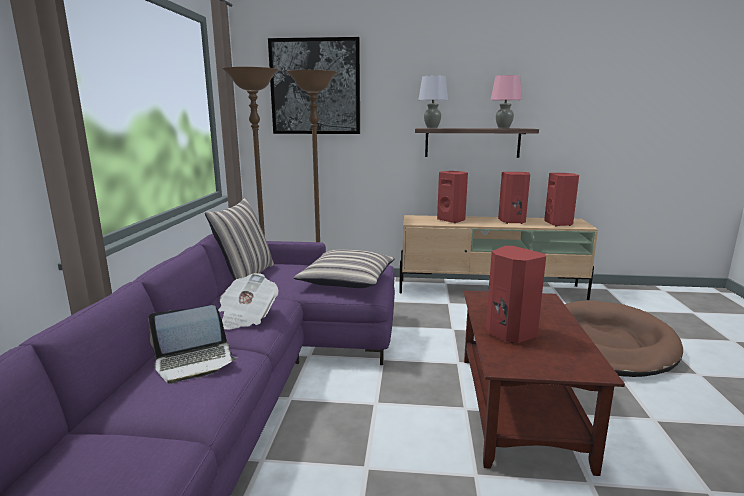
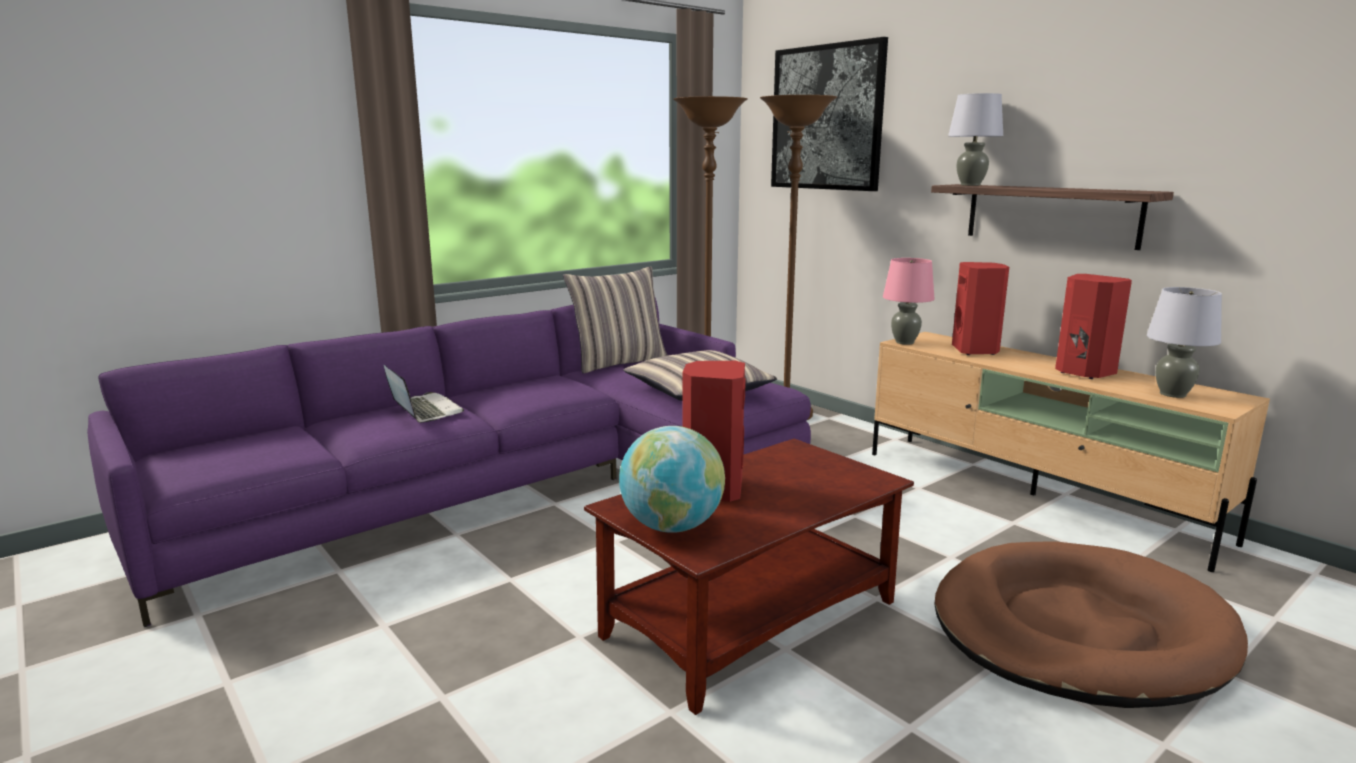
camera: 45 degrees right, 0 degrees up
(195, 362) = (423, 411): laptop -> laptop turned 150 degrees counterclockwise
(247, 317) = (530, 394): newspaper -> none
(503, 128) = (1095, 189): pink table lamp -> pink table lamp (904, 342)
(551, 364) = (672, 527): none -> globe
(559, 224) = (1173, 394): red speaker -> grey table lamp

